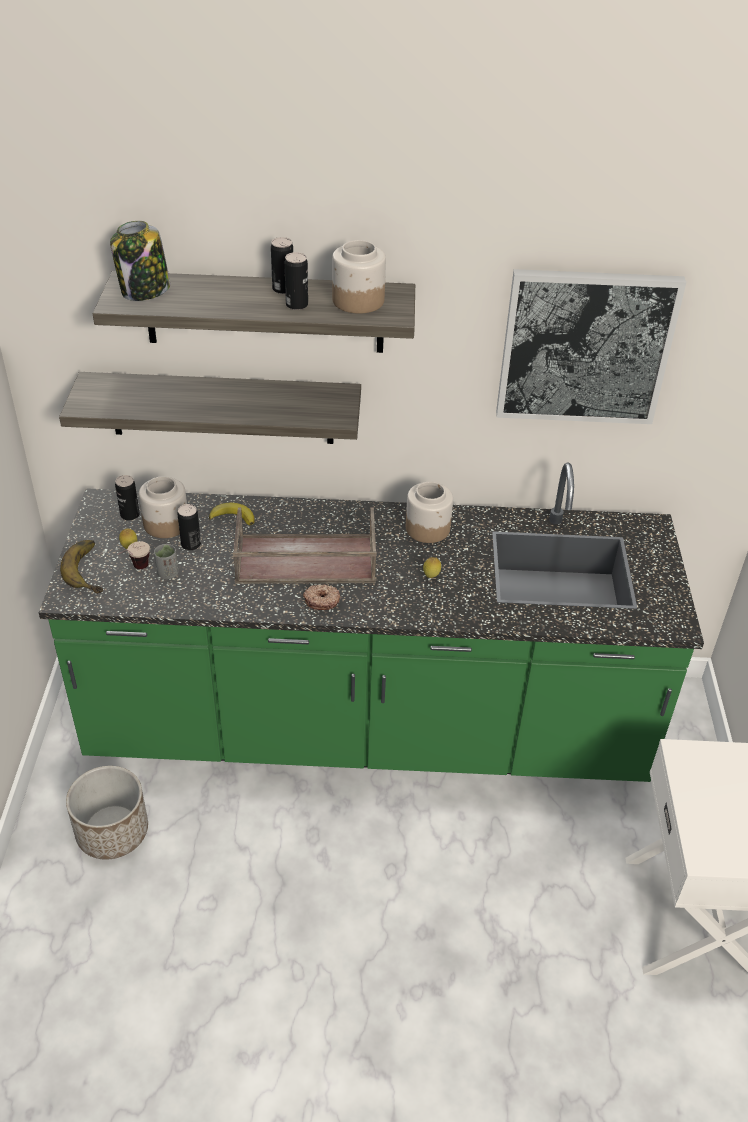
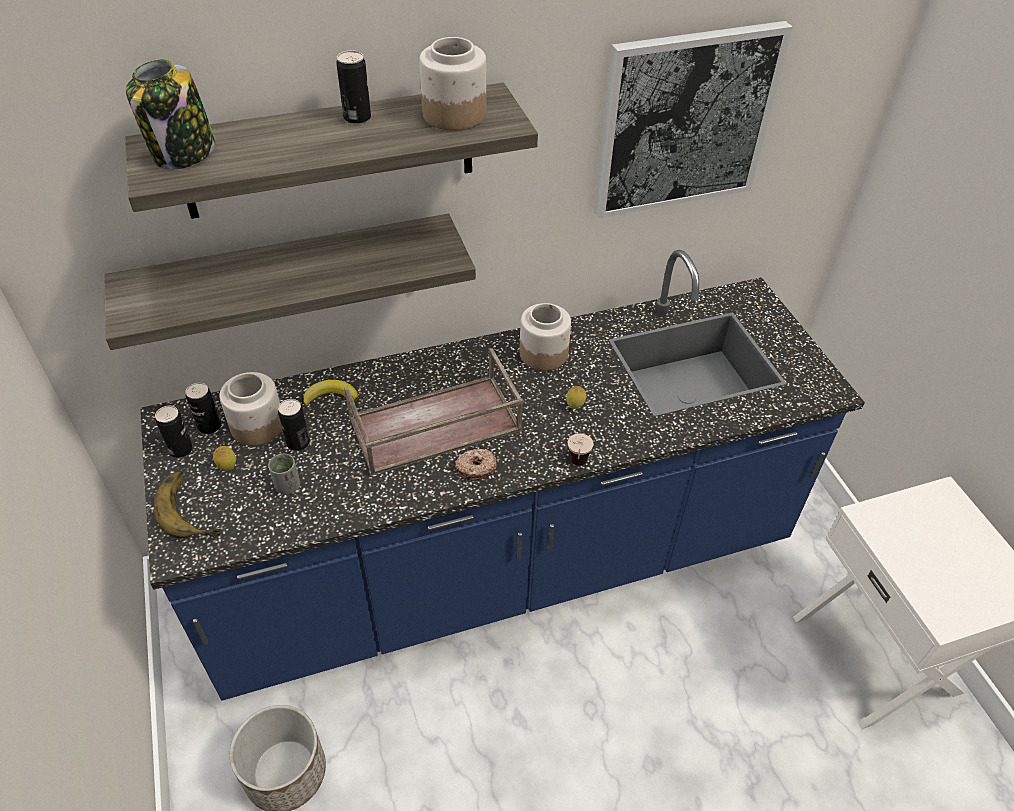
camera: 20 degrees left, 5 degrees up
(135, 570) = (247, 493): cup -> cup (577, 467)
(297, 305) = (386, 134): can -> can (181, 449)
(367, 729) = (503, 565): green counter -> blue counter

